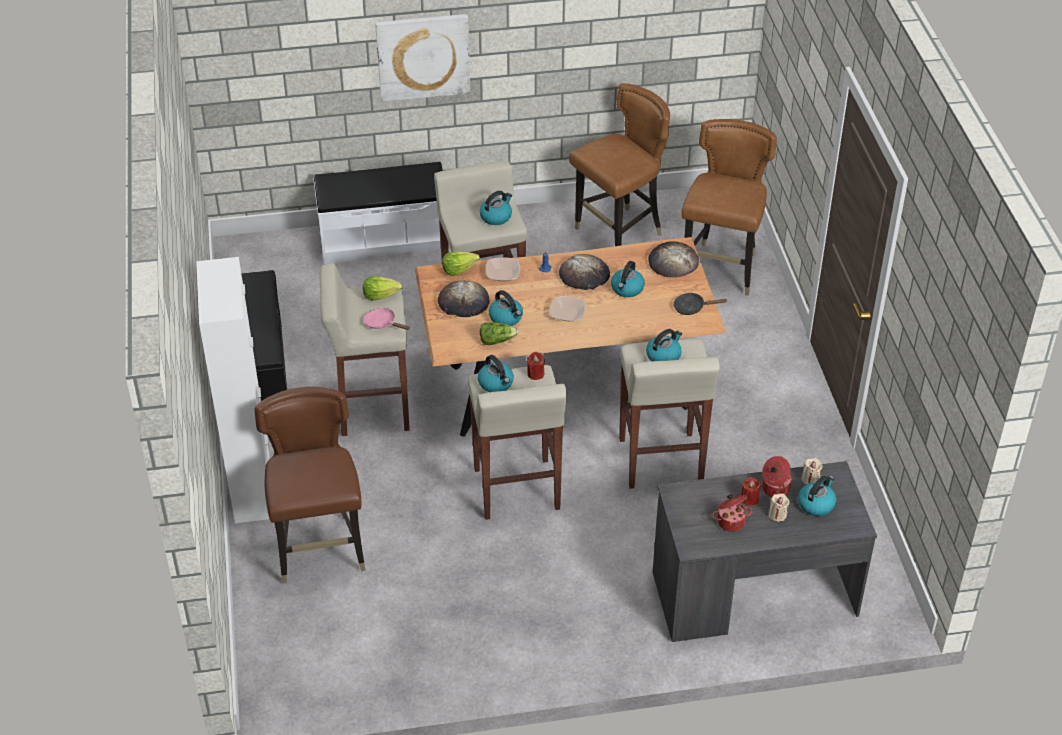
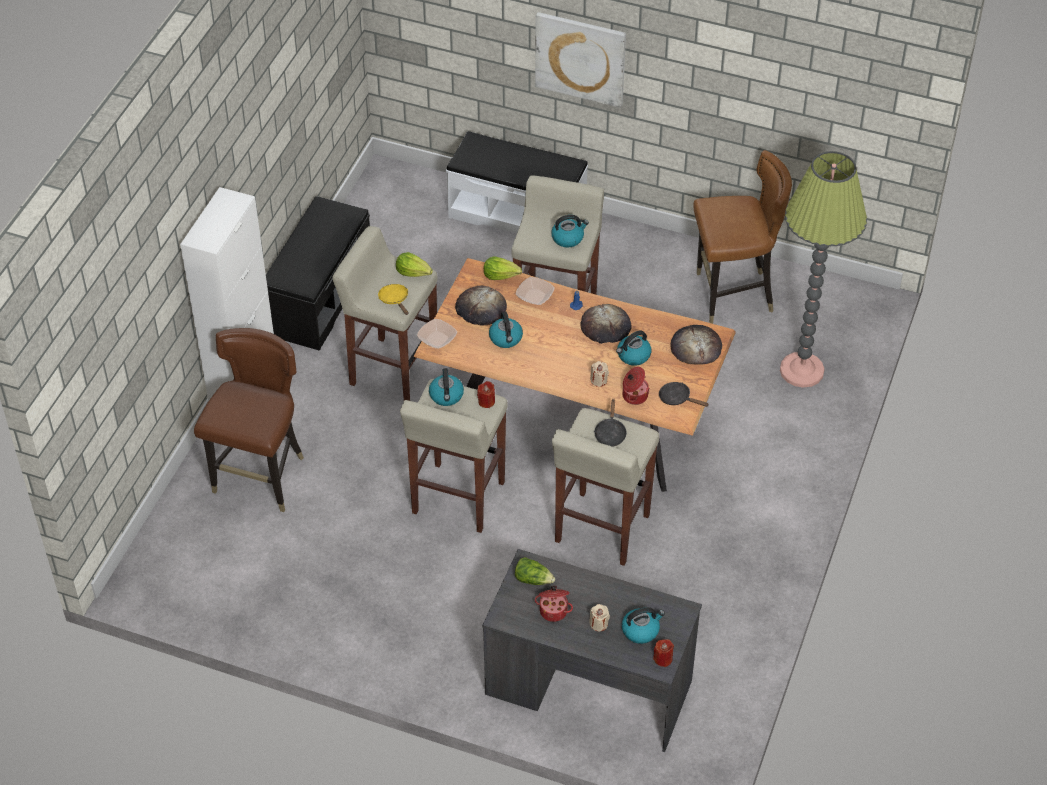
camera: 30 degrees right, 5 degrees up
(382, 324) = (395, 300): pink frying pan -> yellow frying pan
(496, 340) = (481, 356): lettuce -> lettuce (533, 579)
(567, 314) = (561, 357): bowl -> bowl (437, 339)
(663, 356) = (610, 433): kettle -> black frying pan
(721, 270) = (802, 370): brown chair -> floor lamp
(749, 499) = (586, 598): red candle -> red candle (663, 659)
(774, 488) = (616, 599): cooking pot -> cooking pot (634, 395)
(810, 479) = (655, 605): beige candle -> beige candle (599, 380)

